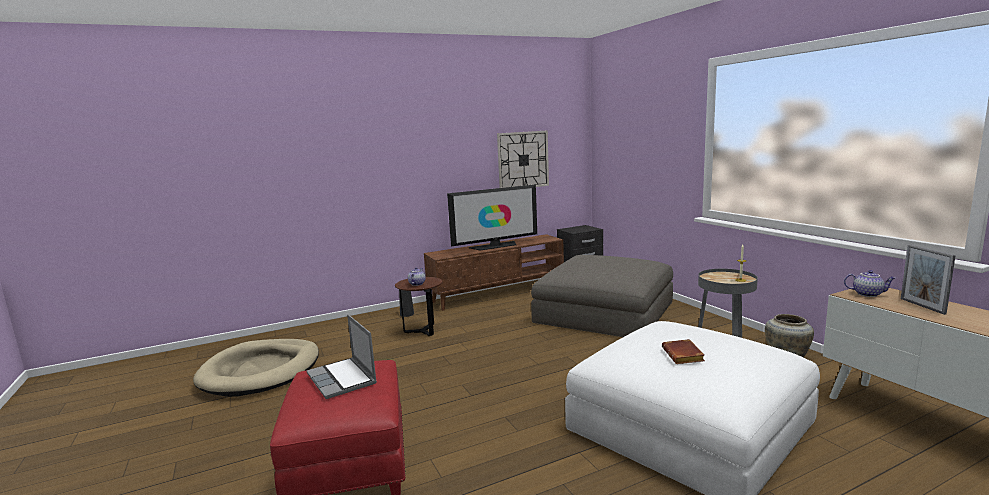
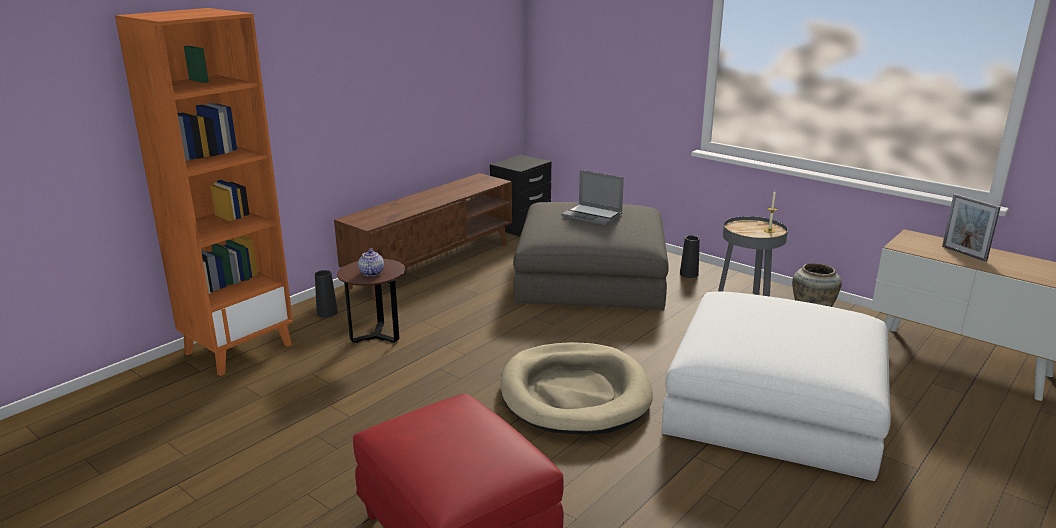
camera: 25 degrees left, 10 degrees up
(261, 371) = (184, 437): beige dog bed -> beige dog bed (574, 393)
(339, 327) = (239, 348): none -> orange bookcase
(343, 379) = (450, 432): laptop -> laptop (593, 215)
(495, 246) = (429, 199): television -> none
(523, 160) = (450, 70): wall clock -> none
(684, 356) = (785, 335): brown book -> none
(688, 318) = (689, 274): none -> black vase
(867, 294) = (913, 243): teapot -> none

